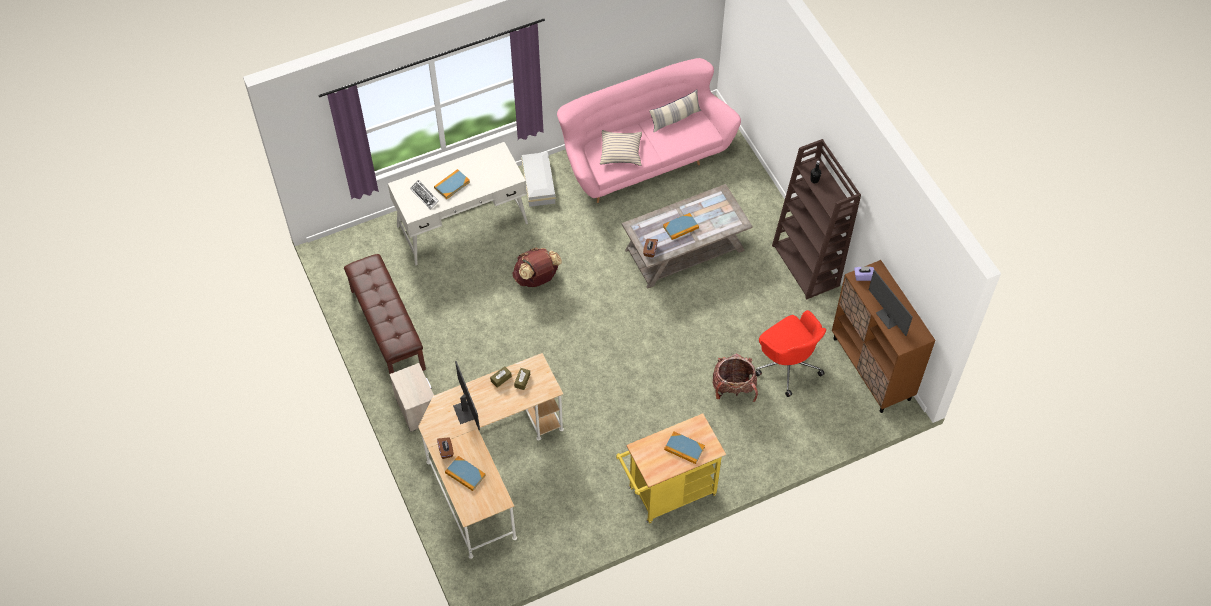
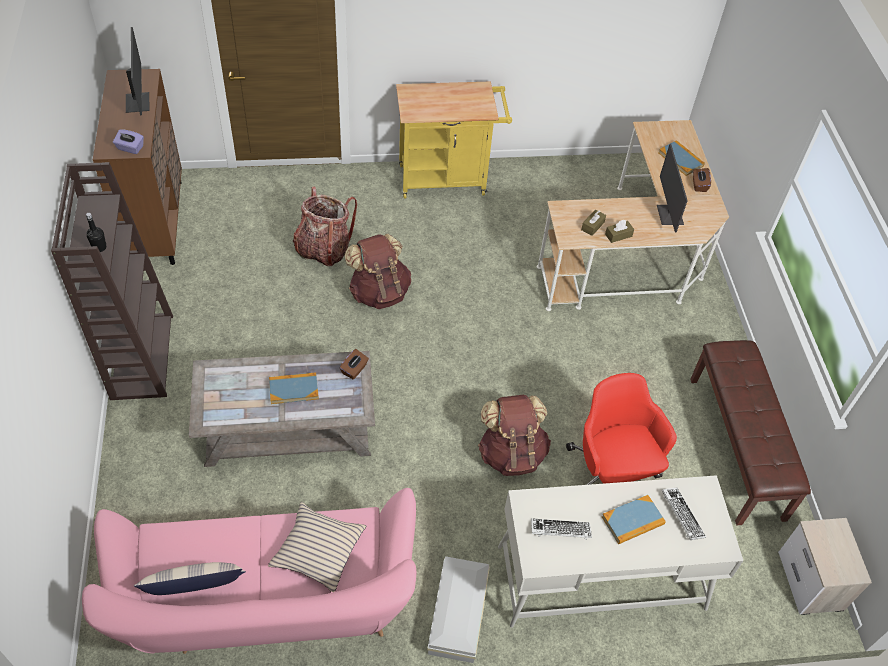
camera: 165 degrees left, 5 degrees down
(417, 408) = (707, 338): nightstand -> nightstand (810, 582)
(491, 168) = (560, 530): none -> keyboard
(673, 365) = (379, 292): none -> brown backpack
(684, 448) = (437, 98): book -> none
(787, 364) = (246, 253): red office chair -> red office chair (610, 475)

